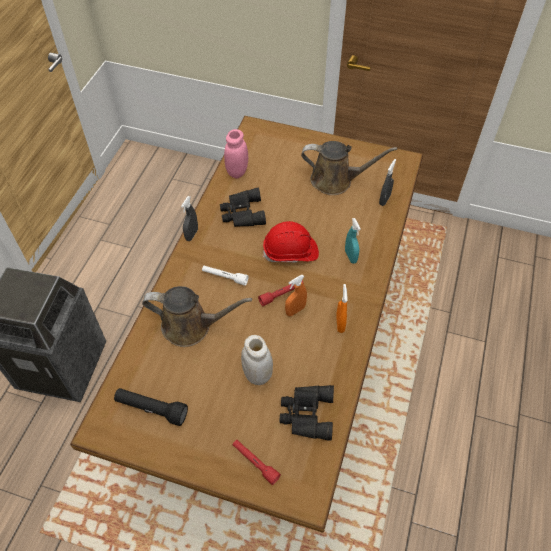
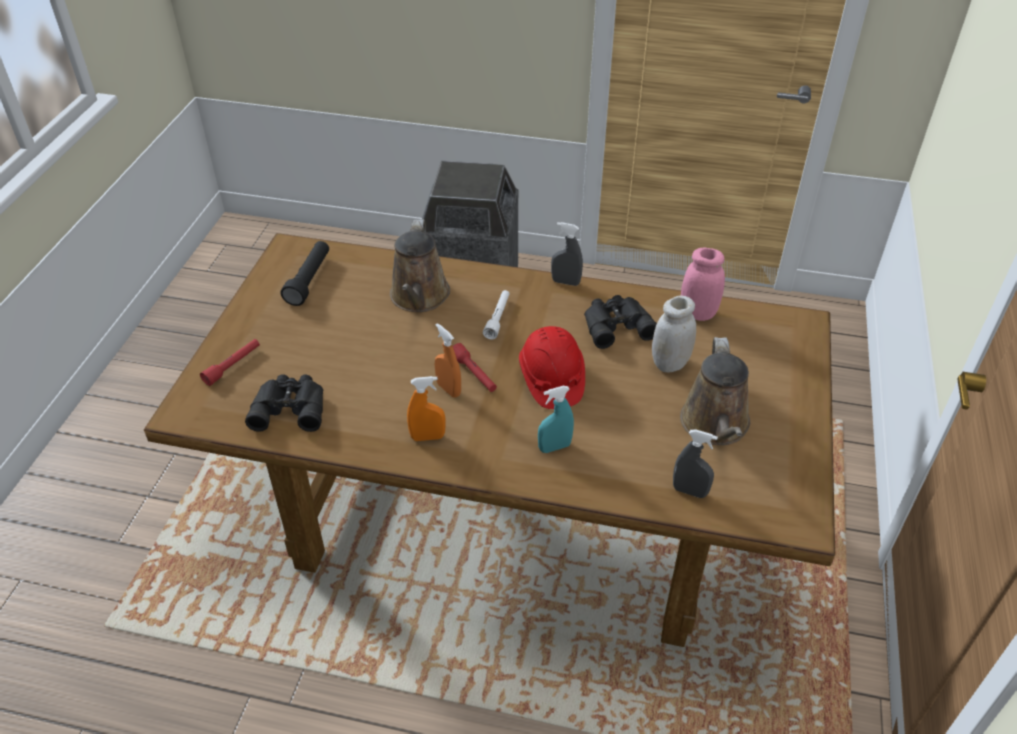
camera: 85 degrees right, 10 degrees down
(257, 374) = (349, 359): white jar -> white jar (670, 363)

